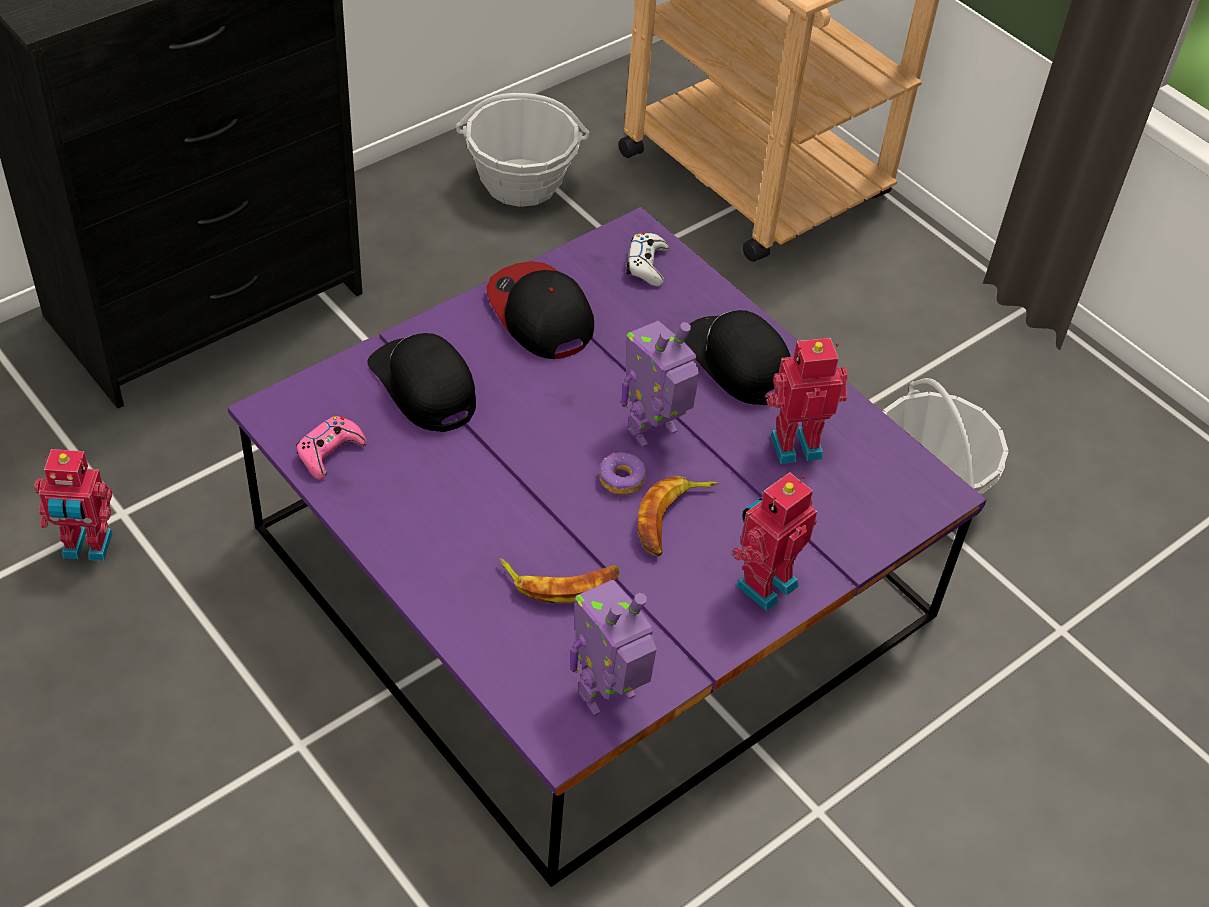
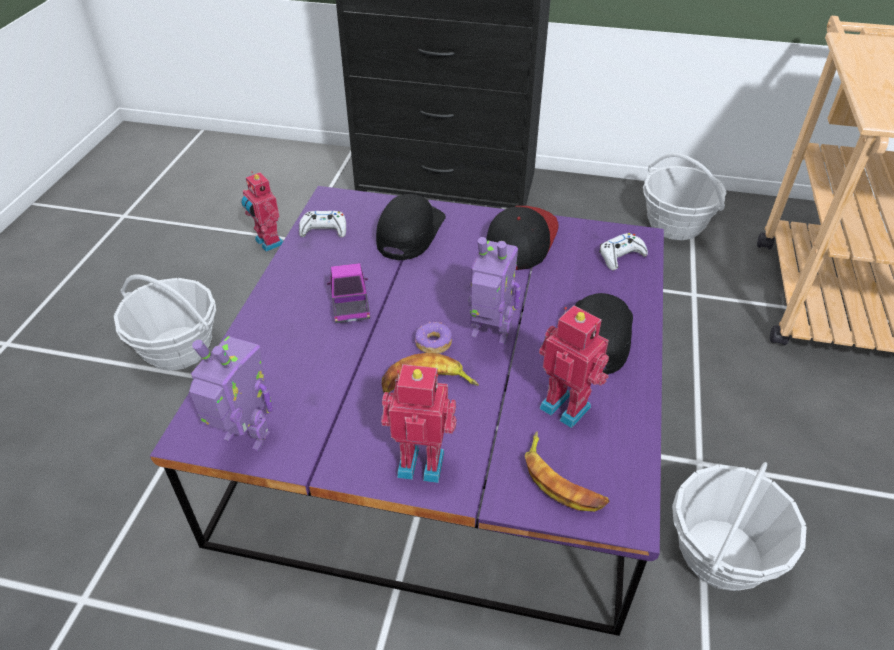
camera: 55 degrees right, 5 degrees down
(197, 755) = (178, 348): none -> basket
(330, 452) = (324, 230): pink game controller -> white game controller
(492, 506) = (350, 304): none -> toy truck
(561, 582) = (320, 364): banana -> banana (562, 480)

